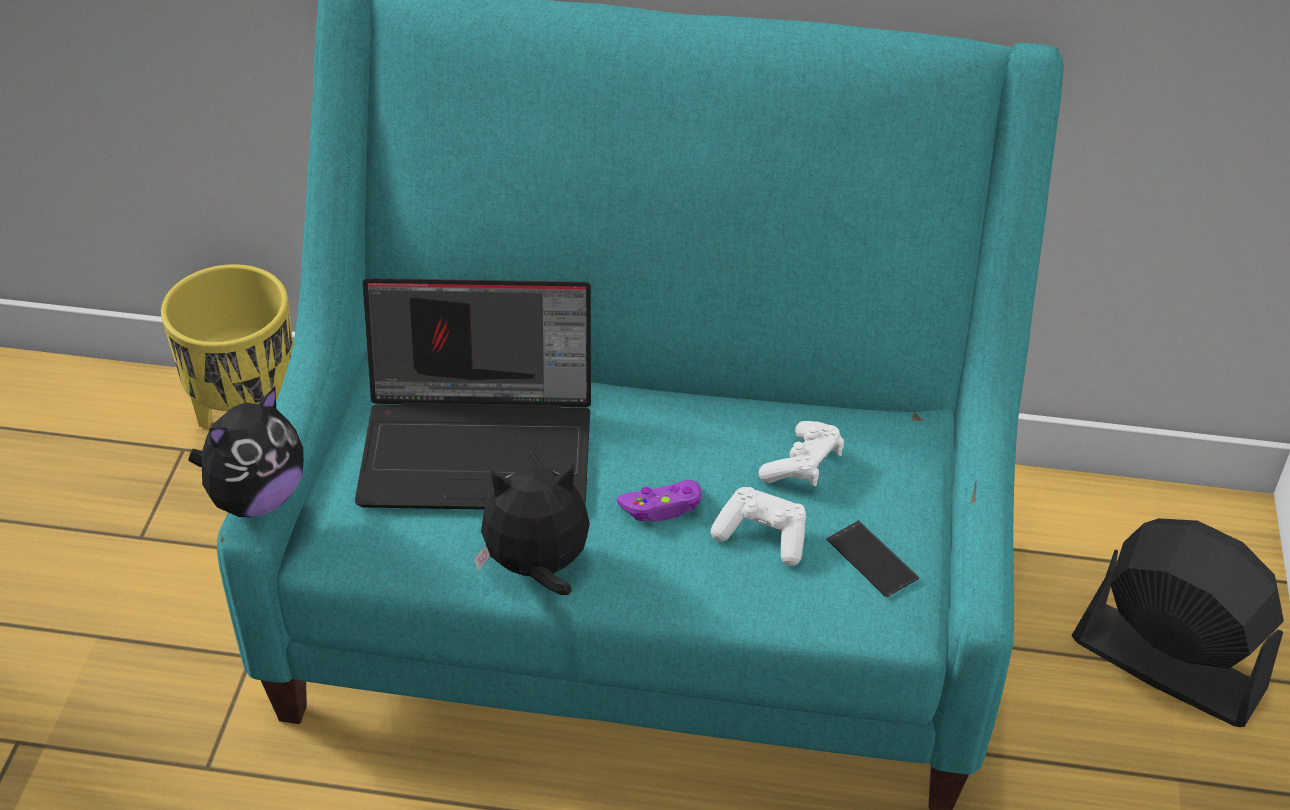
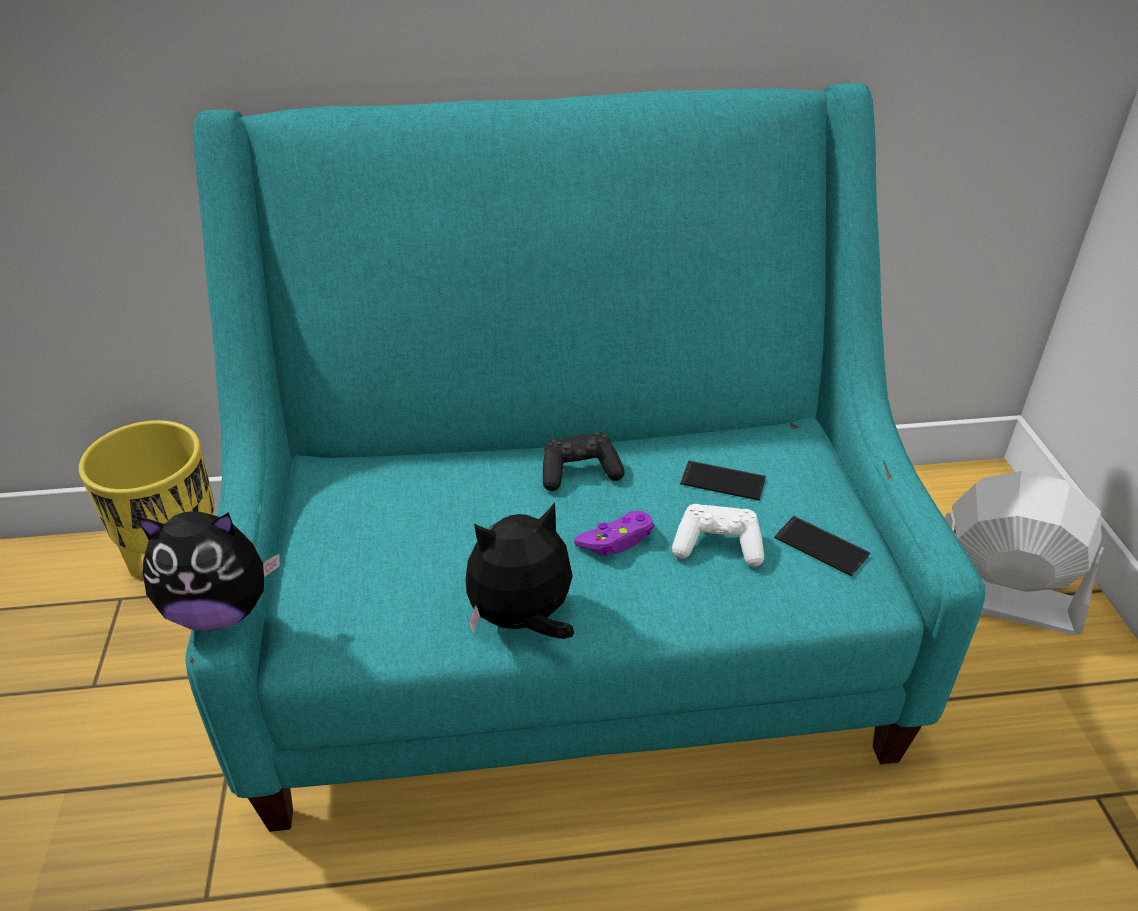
camera: 15 degrees left, 5 degrees down
(256, 498) = (220, 610): plush toy -> plush toy turned 60 degrees clockwise
(481, 444) = (428, 519): laptop -> none
(654, 425) = (579, 472): none -> black game controller
(803, 466) = (723, 481): white game controller -> phone
(1166, 663) = (998, 597): black fan -> white fan

